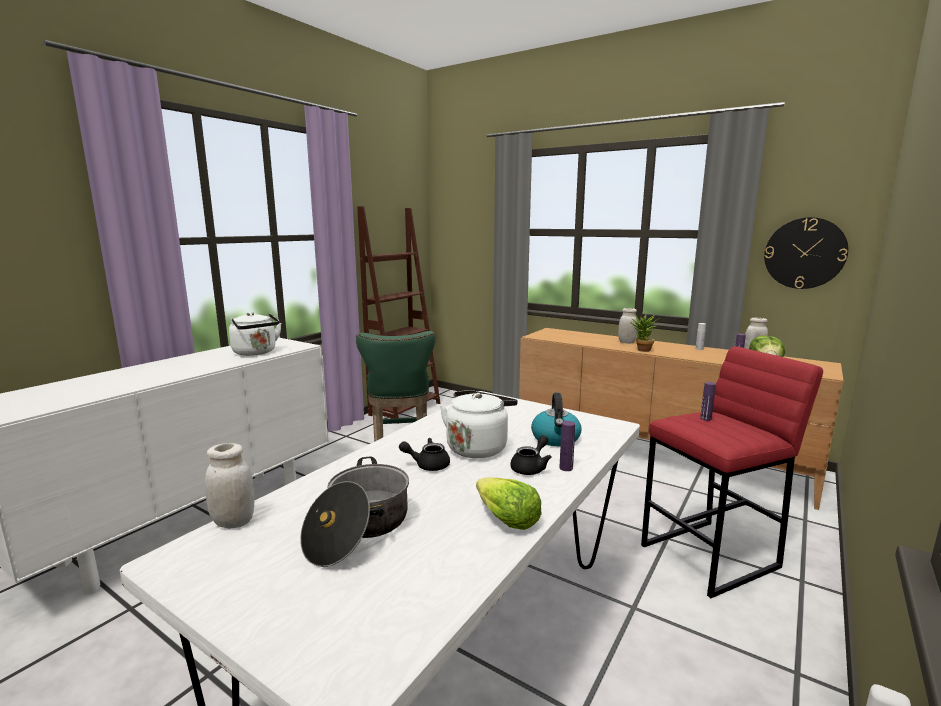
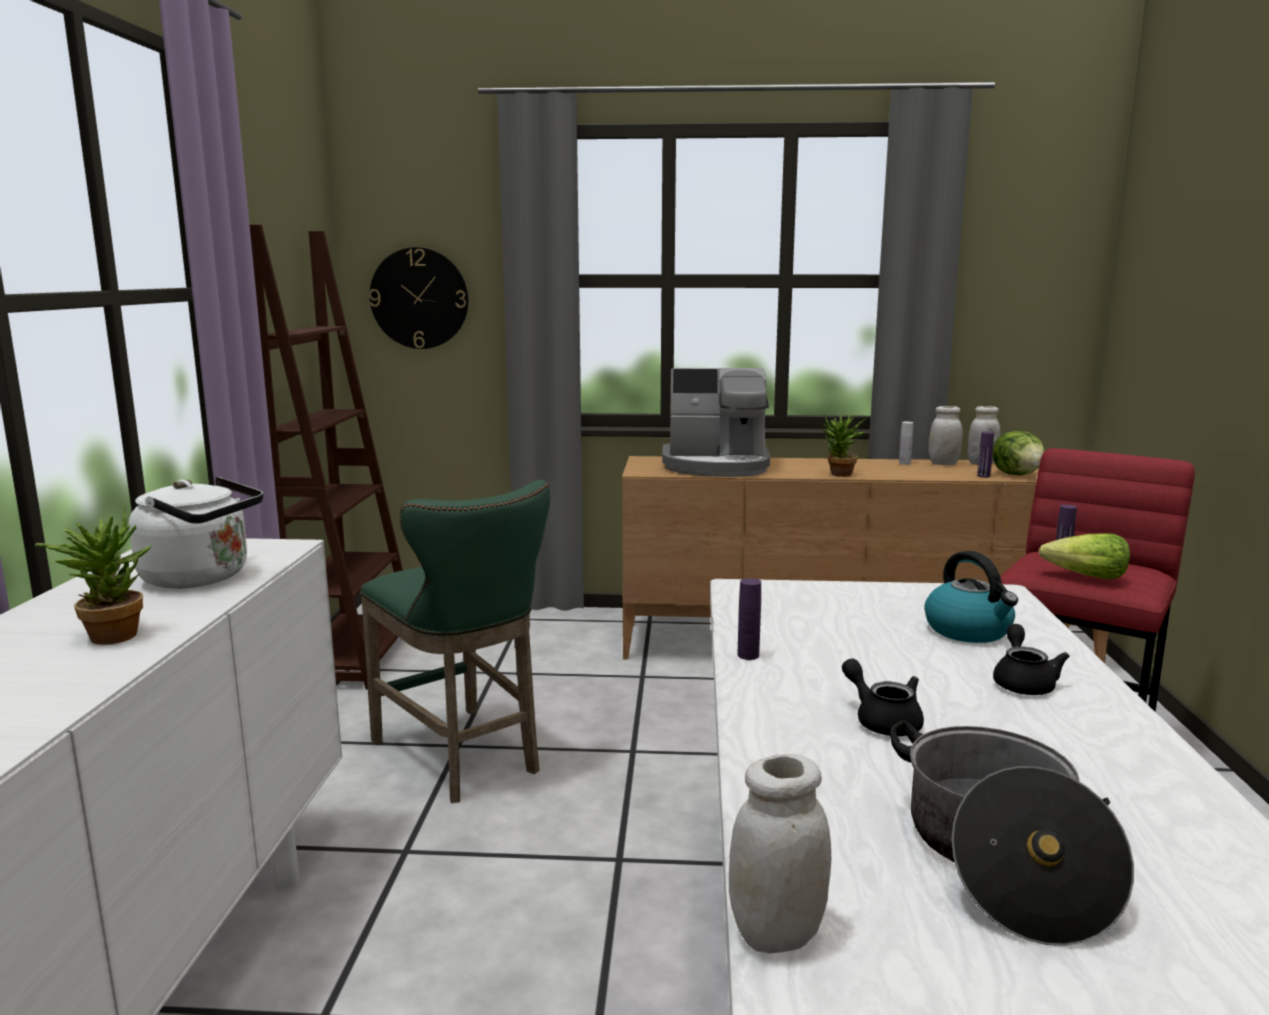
camera: 30 degrees left, 0 degrees up
(195, 366) = (109, 635): none -> potted plant
(427, 465) = (882, 720): black teapot -> black teapot turned 90 degrees clockwise
(478, 447) = (896, 671): white kettle -> none
(506, 519) = (1143, 768): lettuce -> lettuce (1086, 577)
(566, 468) = (1063, 670): purple bottle -> purple bottle (748, 655)
(580, 337) = (716, 466): none -> coffee machine
(626, 342) = (795, 465): white jar -> white jar (943, 464)
(804, 253) = (1019, 307): wall clock -> wall clock (419, 298)

